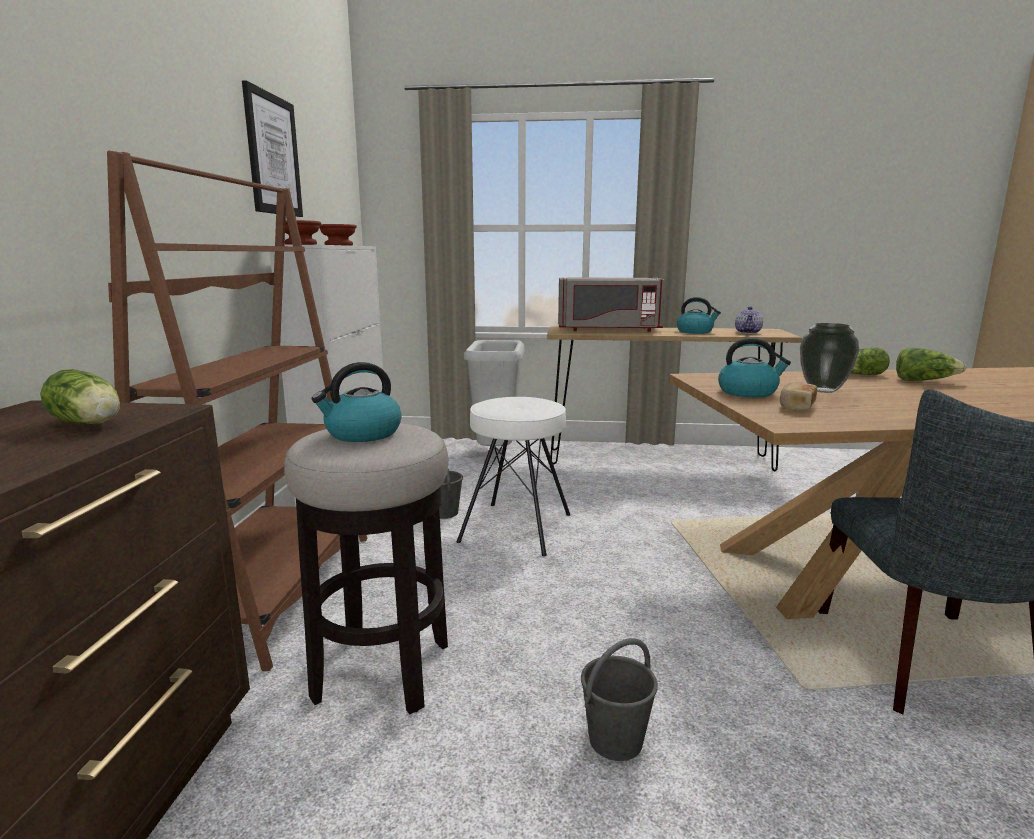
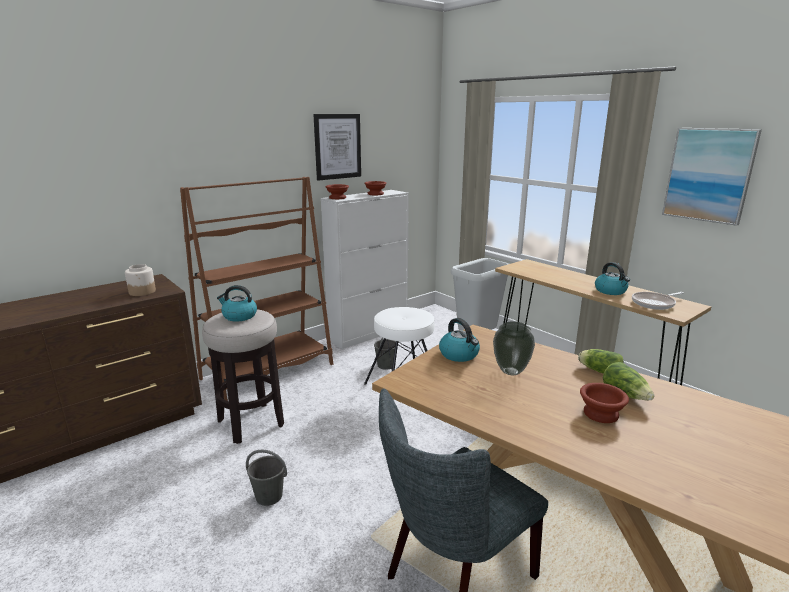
camera: 45 degrees right, 5 degrees up
(89, 424) = (142, 292): lettuce -> jar
(608, 330) = (551, 273): grey microwave -> none
(747, 197) = (709, 175): none -> picture
(748, 332) = (655, 303): teapot -> frying pan
(796, 406) = (445, 374): bread -> none
(958, 393) = (602, 414): none -> brown bowl

